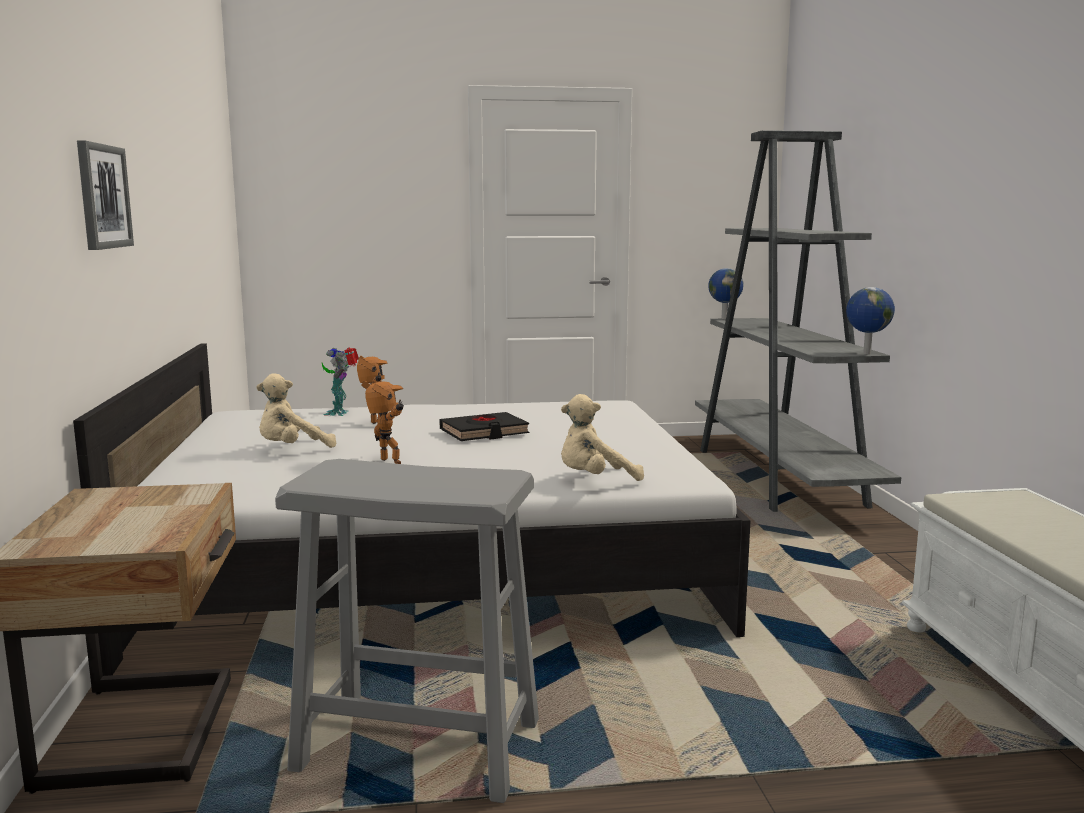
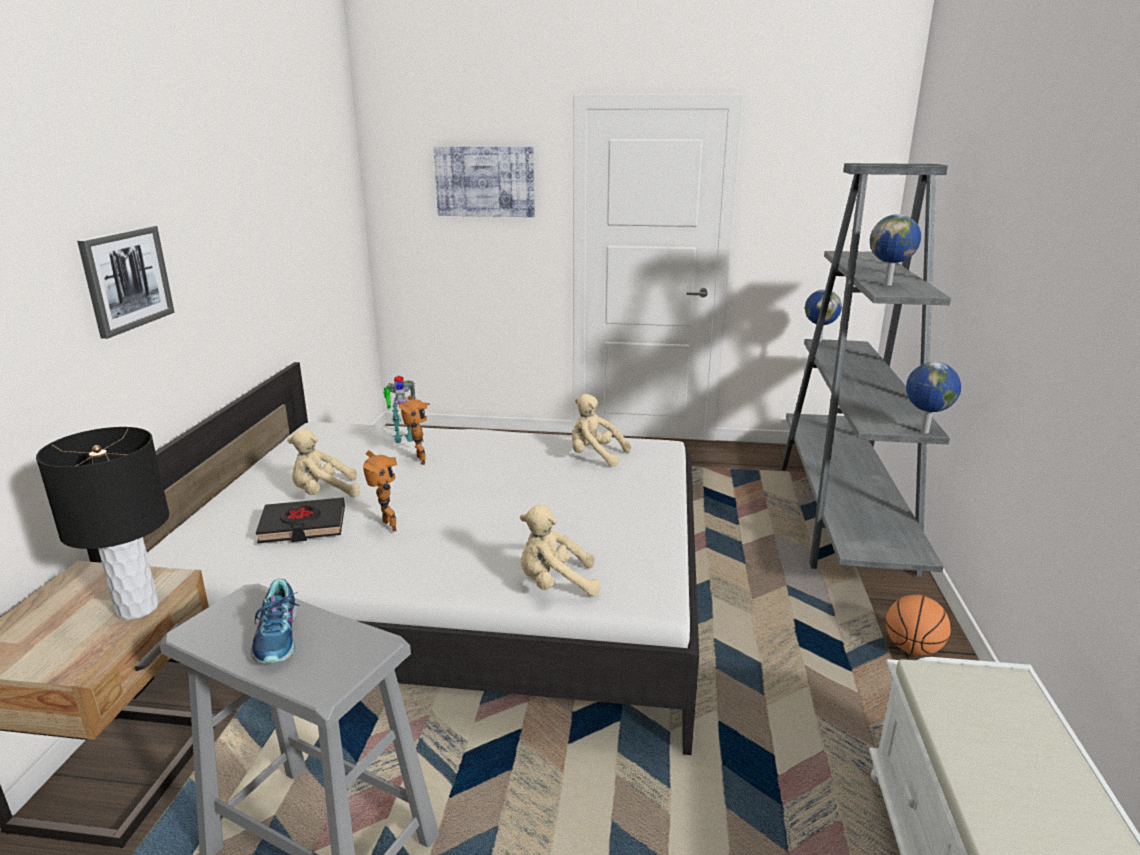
camera: 15 degrees right, 10 degrees up
(189, 506) = (137, 608): none -> black table lamp
(340, 413) = (402, 437): toy robot -> toy robot turned 120 degrees counterclockwise
(375, 172) = (485, 181): none -> picture
(402, 479) = (279, 636): none -> shoe
(484, 433) = (503, 487): black book -> black book (303, 526)
(557, 411) = (595, 456): none -> beige plush toy
(811, 231) = (888, 284): none -> globe
(892, 552) = (912, 649): none -> basketball

